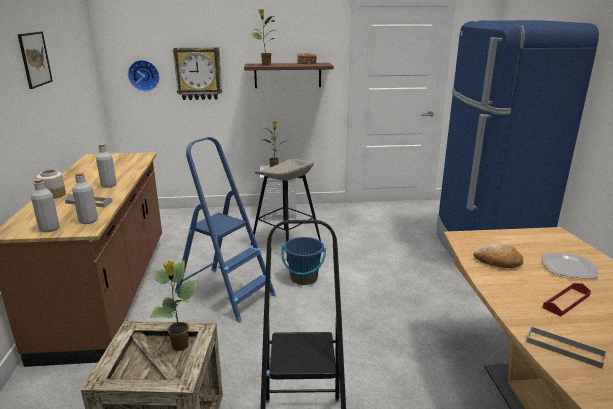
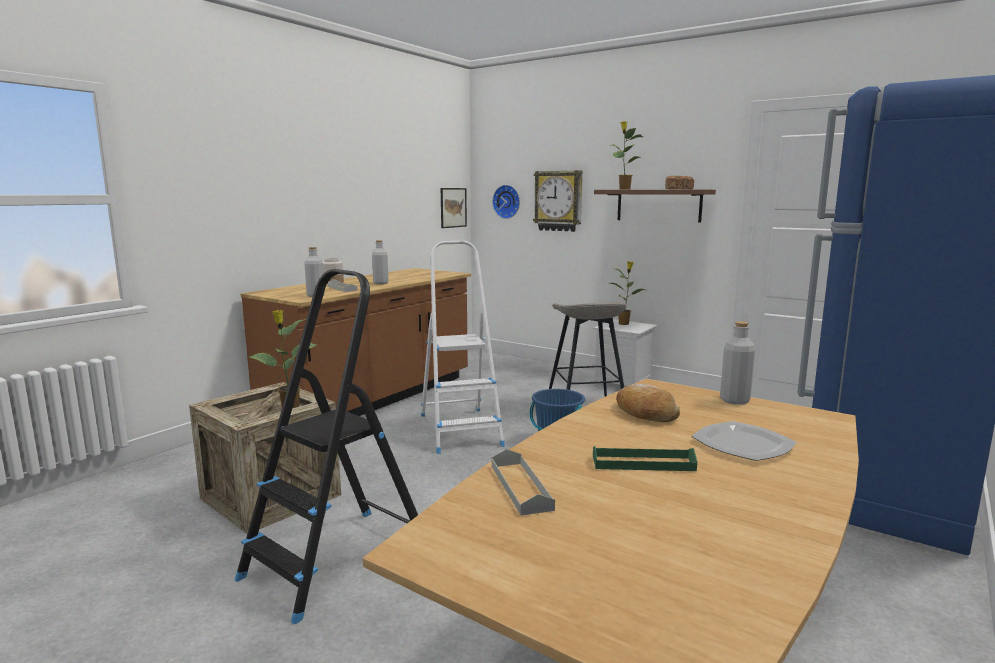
camera: 40 degrees right, 10 degrees down
(35, 59) = (363, 164): picture -> picture (453, 207)
(49, 229) = (284, 295): grey bottle -> grey bottle (734, 400)
(226, 294) = (460, 430): blue step ladder -> white step ladder
(566, 301) = (643, 463): red tray -> green tray

